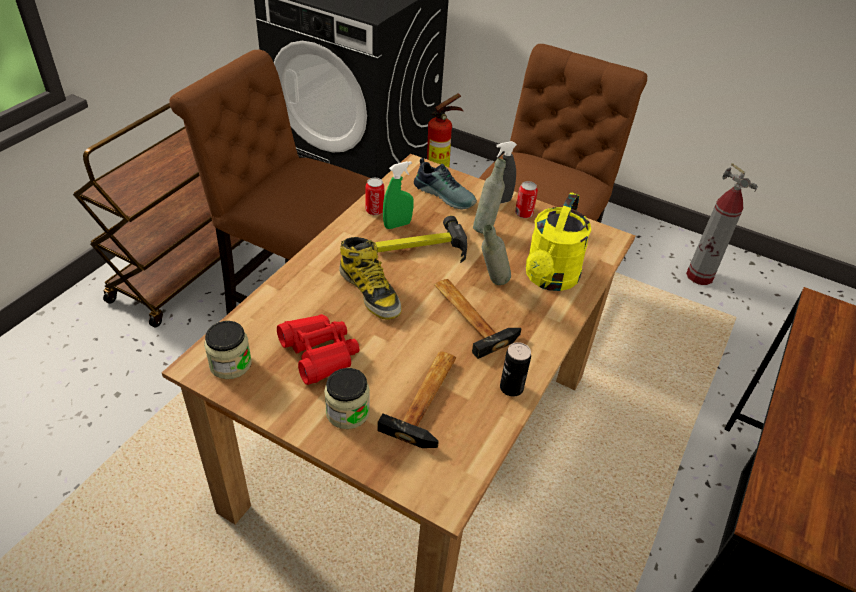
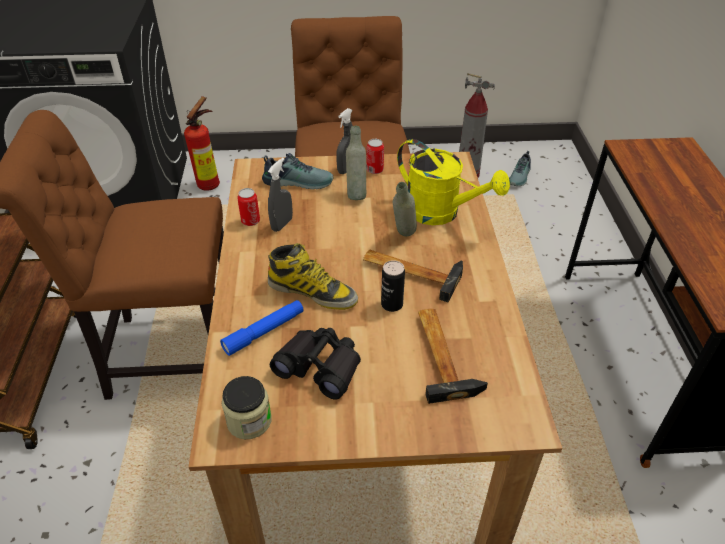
camera: 30 degrees left, 0 degrees up
(303, 303) = (264, 332): none -> blue flashlight
(319, 353) = (320, 367): red binoculars -> black binoculars
(347, 412) = (390, 402): jar -> none
(397, 225) = (282, 224): green spray bottle -> grey spray bottle
(421, 249) = (321, 235): hammer -> none
(511, 388) = (493, 311): can -> can (392, 304)
(549, 279) = (441, 213): yellow watering can -> yellow watering can turned 45 degrees counterclockwise
(760, 303) = (520, 177): none -> shoe

